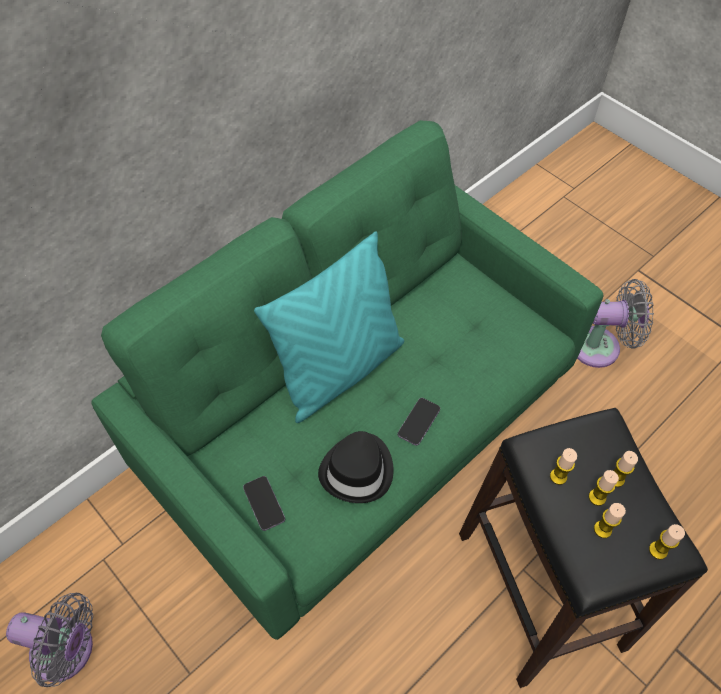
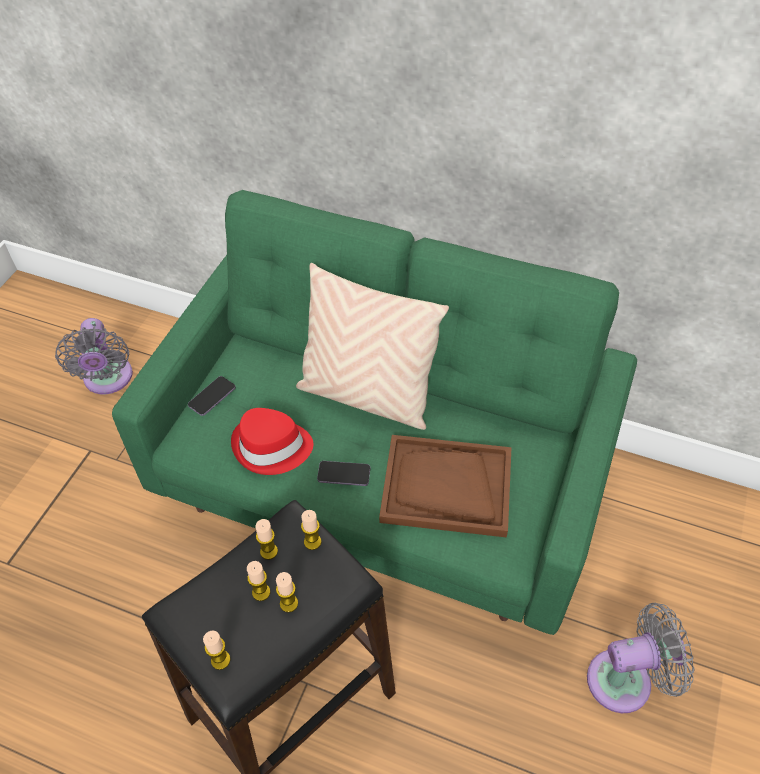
camera: 65 degrees right, 5 degrees down
(340, 370) = (366, 396): turquoise pillow -> beige pillow
(358, 470) = (272, 447): black hat -> red hat
(469, 352) = (446, 487): none -> brown tray
(601, 347) = (626, 680): grey fan -> grey fan turned 75 degrees counterclockwise
(602, 529) = (226, 605): candle -> candle (312, 542)

